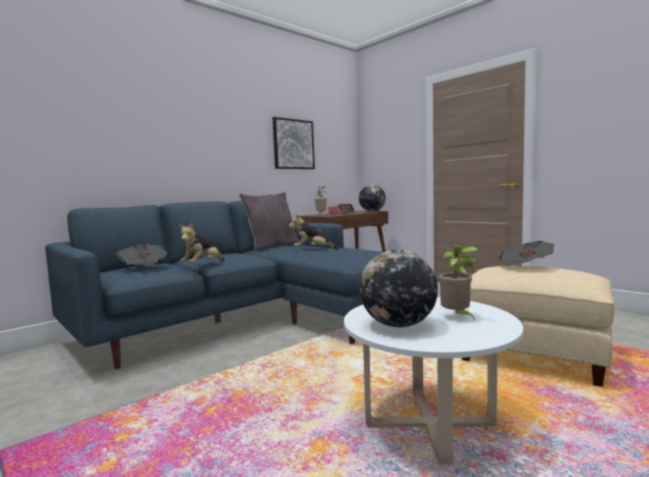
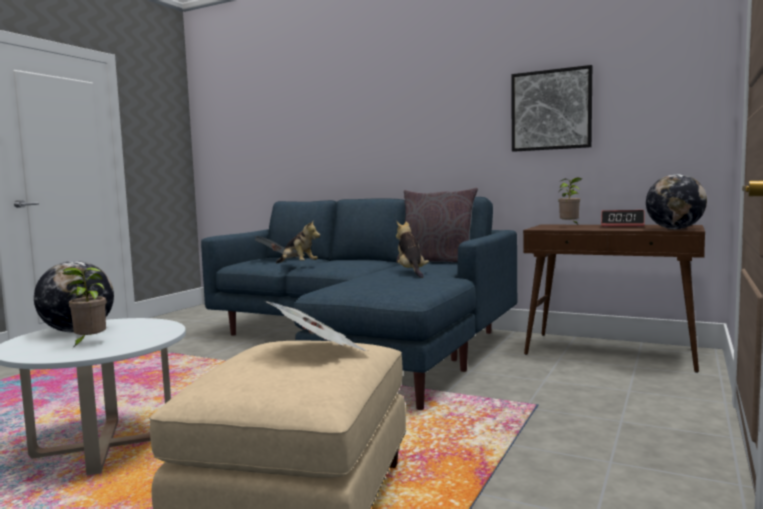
camera: 70 degrees right, 0 degrees up
(202, 265) = (297, 265): plush toy -> plush toy turned 150 degrees counterclockwise

